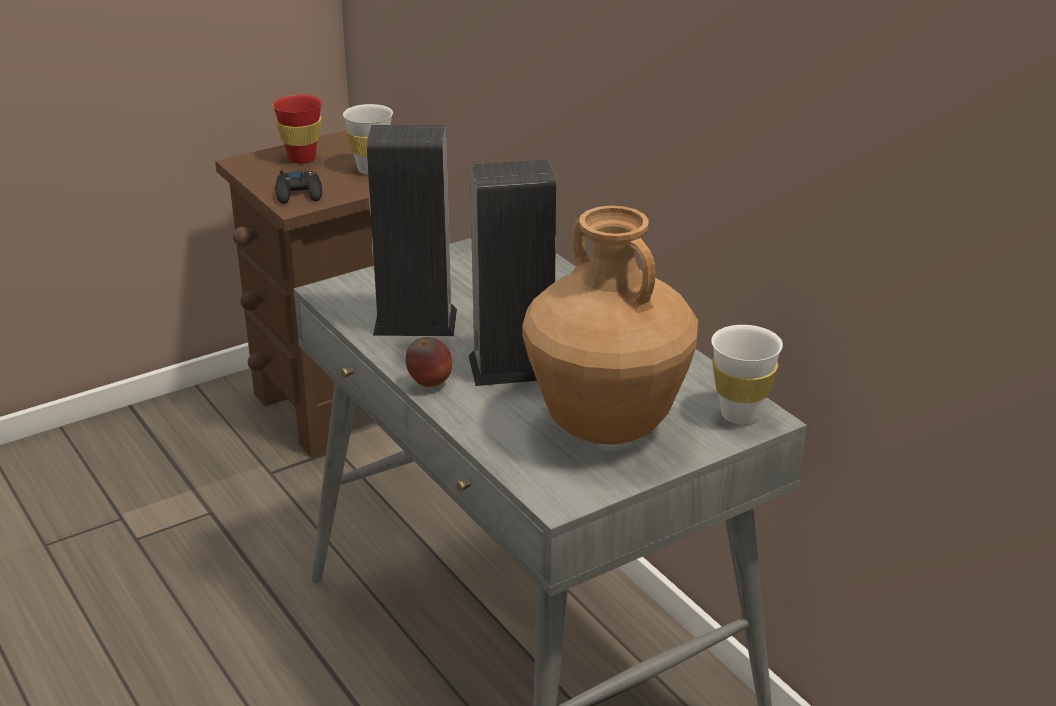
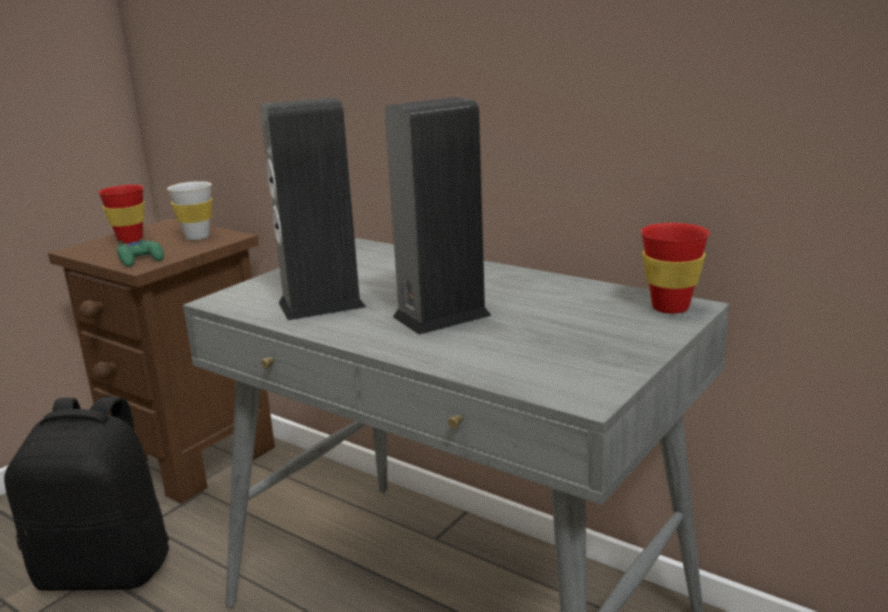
camera: 20 degrees left, 10 degrees down
(219, 509) = (107, 568): none -> black backpack
(299, 193) = (141, 259): black game controller -> green game controller
(429, 385) = (374, 342): apple -> none
(605, 426) = (567, 337): brown vase -> none
(740, 415) = (670, 307): white cup -> red cup

